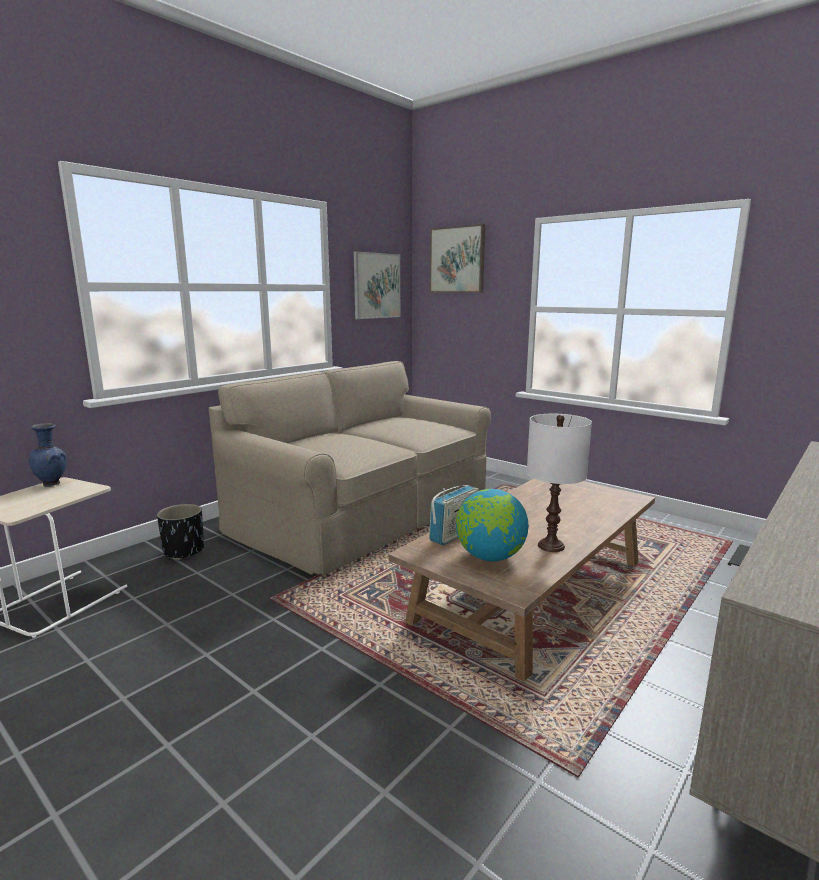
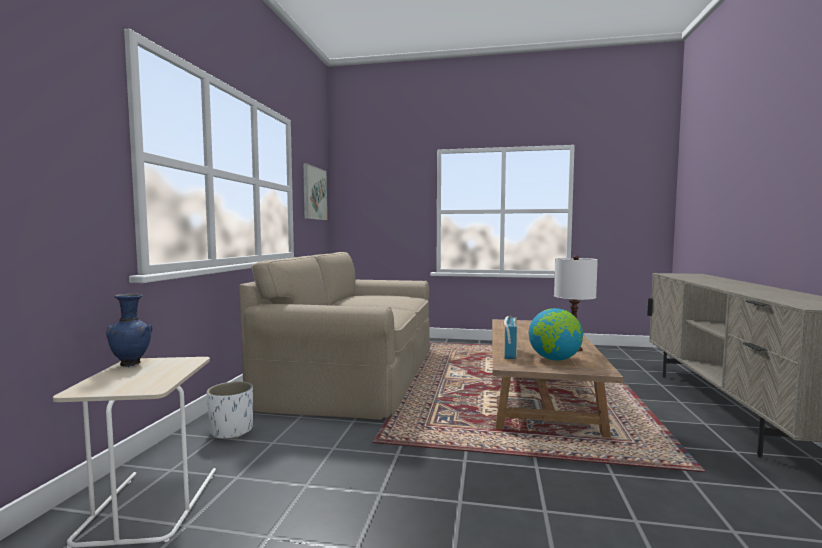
camera: 30 degrees left, 10 degrees down
(184, 551) = (231, 431): black planter -> white planter
(457, 260) = (373, 177): picture -> none

